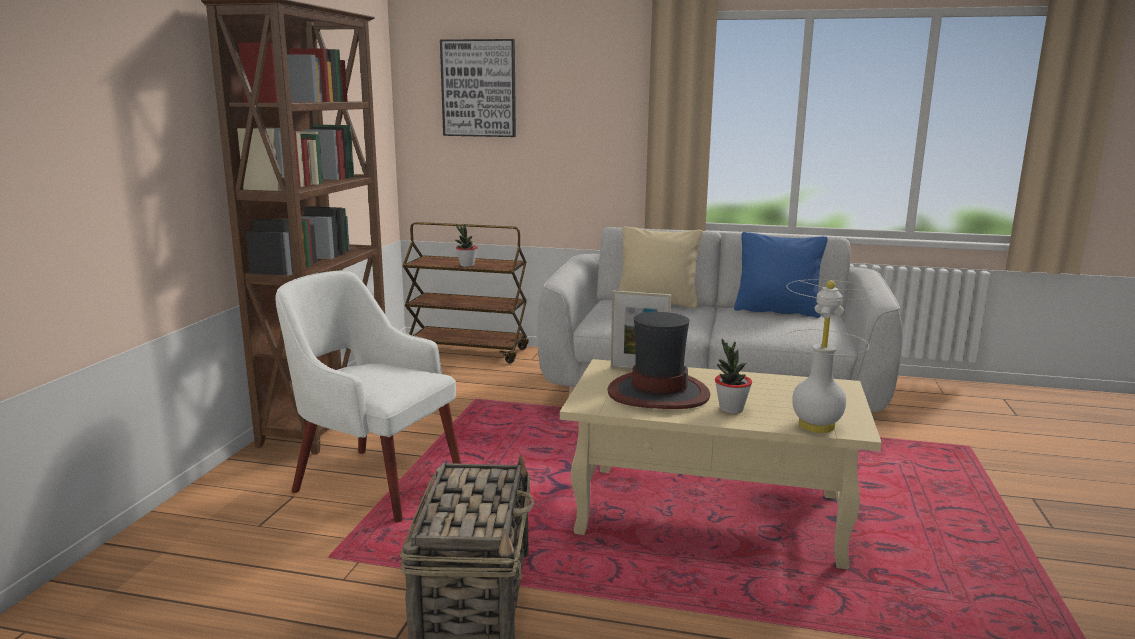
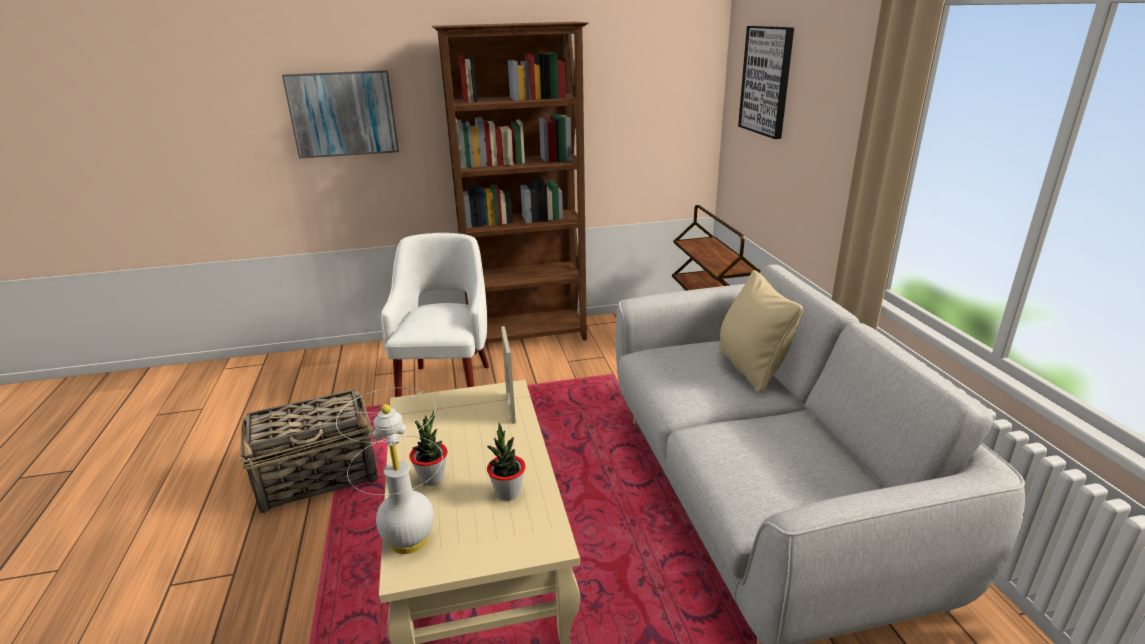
camera: 65 degrees right, 10 degrees up
(97, 122) = (343, 114): none -> picture
(467, 265) = (705, 258): potted plant -> potted plant (508, 492)
(657, 393) = (453, 430): hat -> none
(777, 311) = (828, 450): blue pillow -> none

